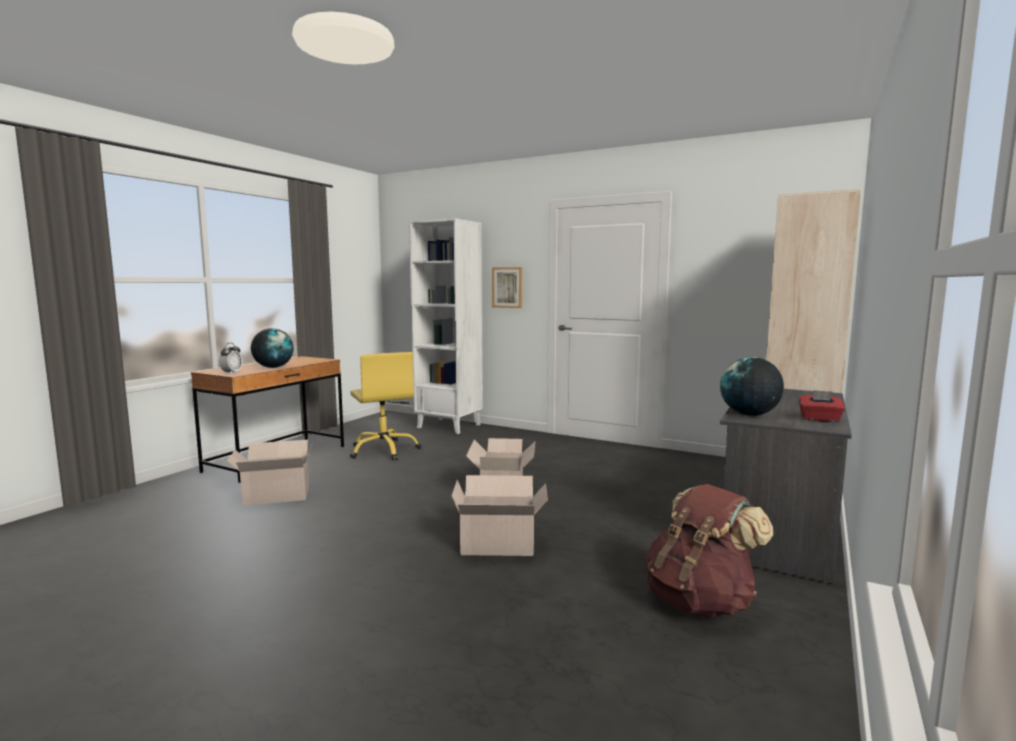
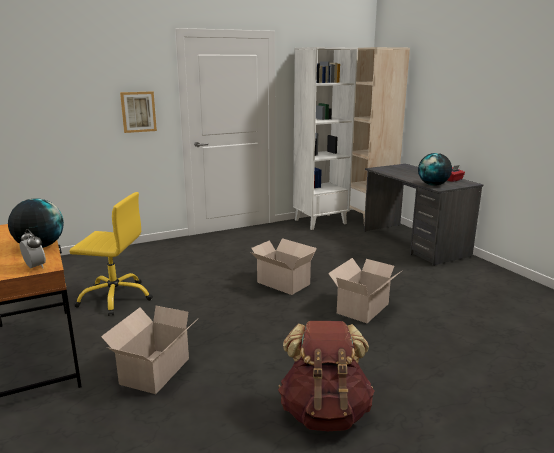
camera: 55 degrees left, 10 degrees up
(449, 426) = (102, 257): white bookcase -> white bookcase (320, 221)
(700, 602) = (468, 284): brown backpack -> brown backpack (325, 412)

